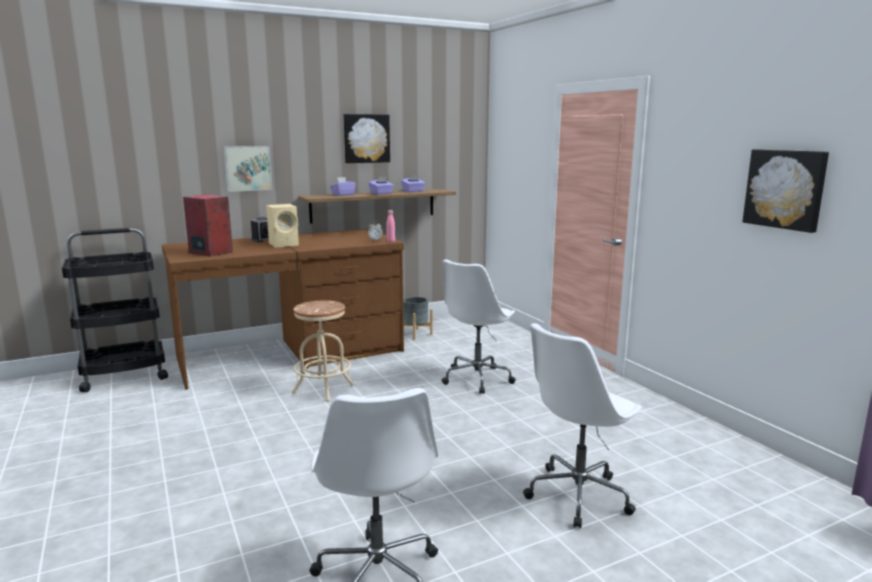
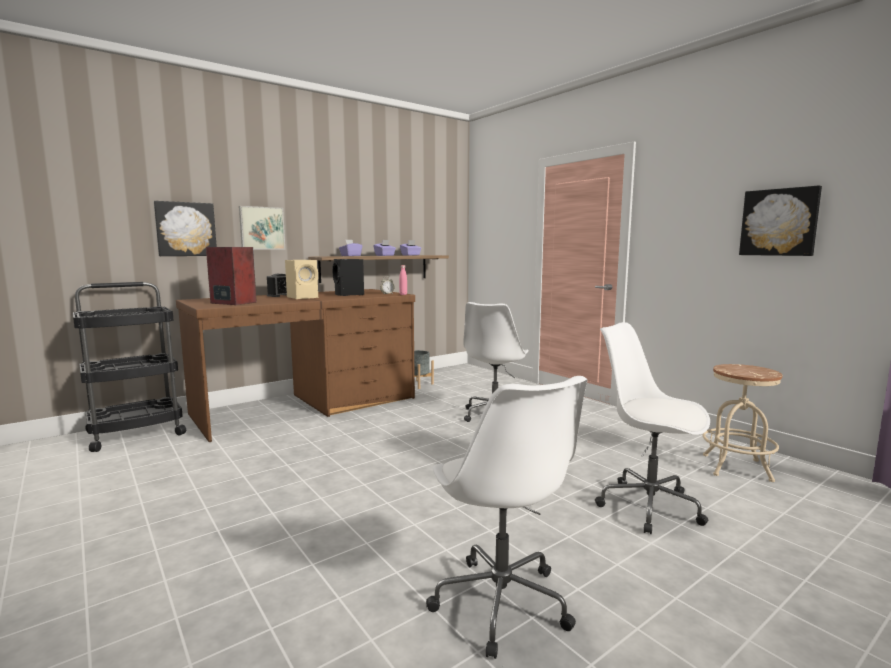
camera: 10 degrees left, 5 degrees down
(323, 389) = (353, 433): beige stool -> beige stool (736, 468)
(335, 240) = (349, 294): none -> black speaker
(366, 138) = (369, 206): picture -> picture (185, 229)
(576, 497) = (646, 506): white office chair -> white office chair turned 90 degrees clockwise

